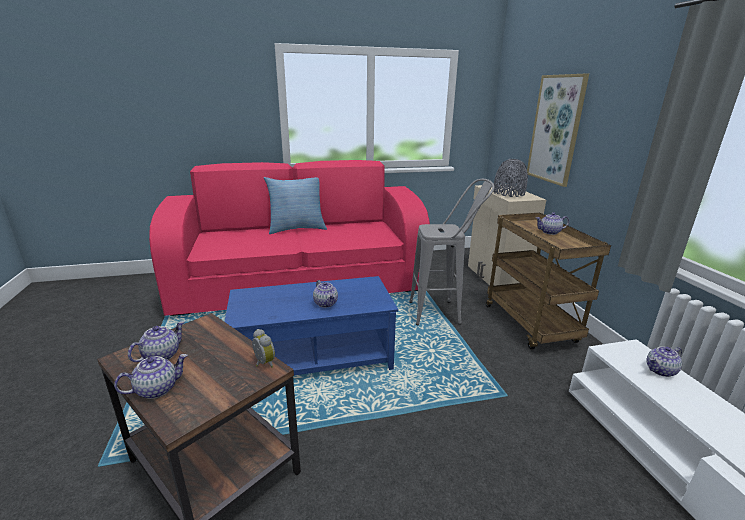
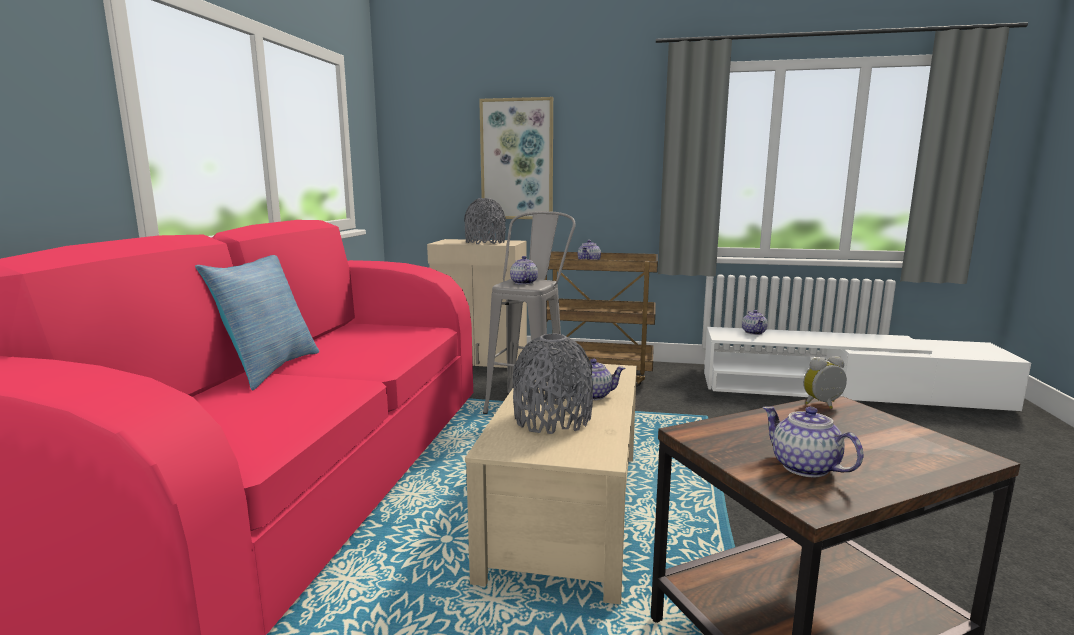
camera: 65 degrees left, 10 degrees down
(157, 389) = (902, 469): teapot -> teapot (523, 283)
(282, 299) = (552, 419): none -> grey vase
(314, 357) = (564, 511): blue coffee table -> beige coffee table

